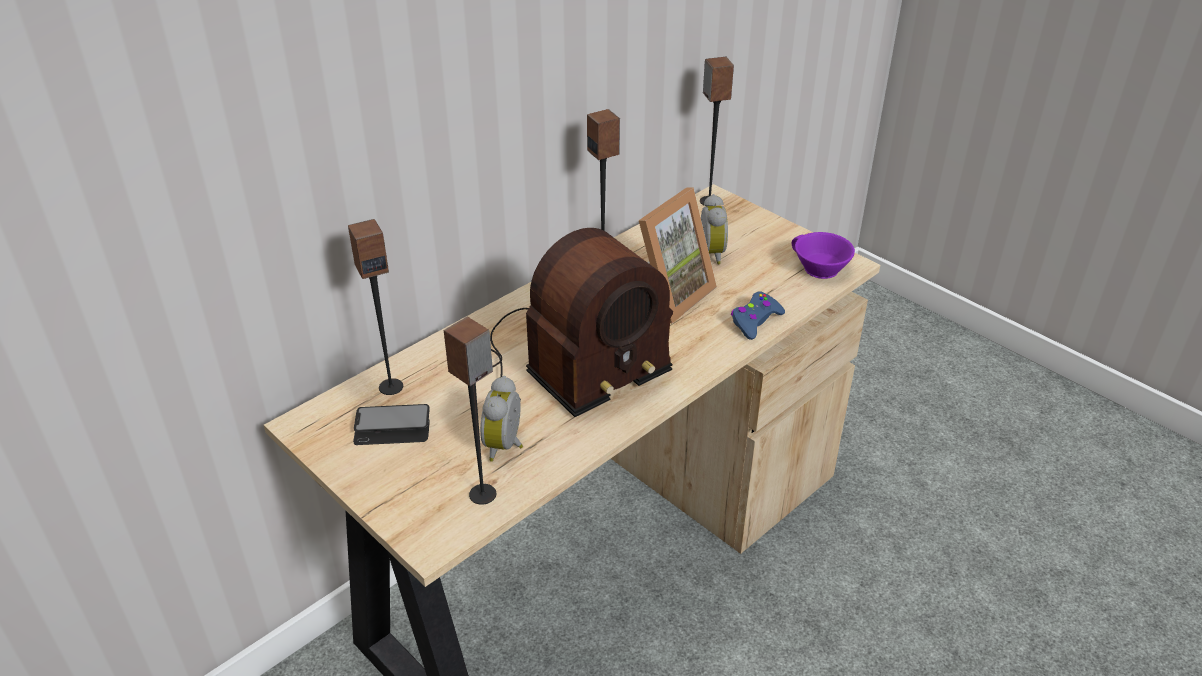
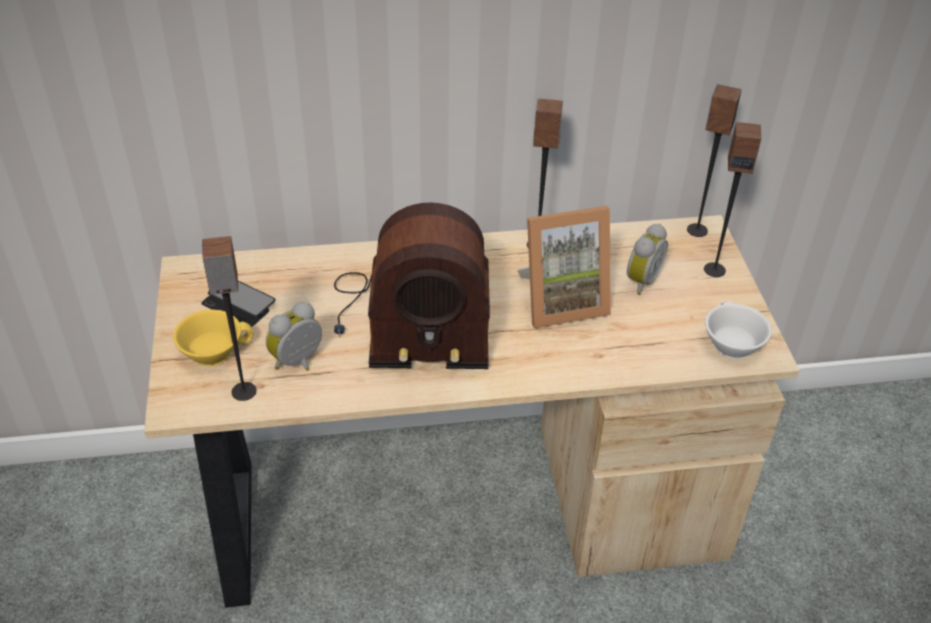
camera: 35 degrees right, 5 degrees up
(391, 386) = (269, 271): speaker -> speaker (714, 269)
(412, 476) = (213, 350): none -> yellow cup
(755, 321) = (612, 363): blue game controller -> none
(818, 269) = (729, 344): purple cup -> white cup

